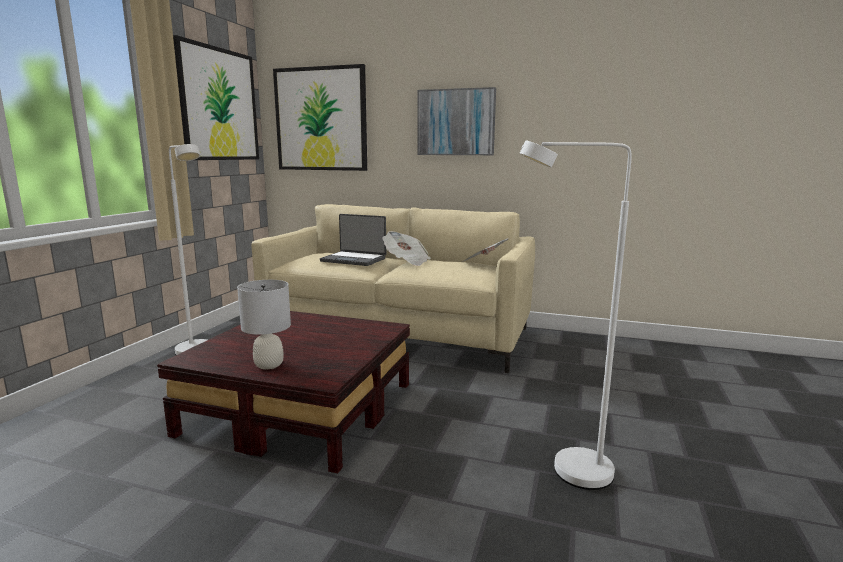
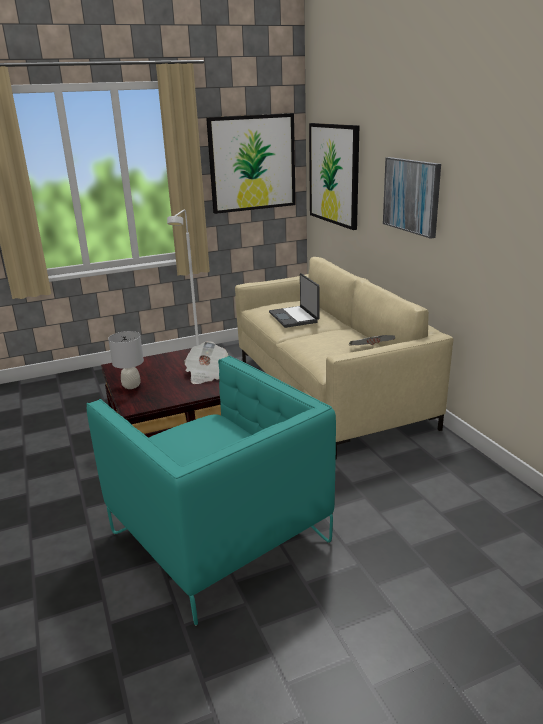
camera: 50 degrees right, 10 degrees up
(406, 261) = (320, 331): newspaper -> newspaper (206, 374)
(566, 471) = (219, 536): white floor lamp -> turquoise armchair

